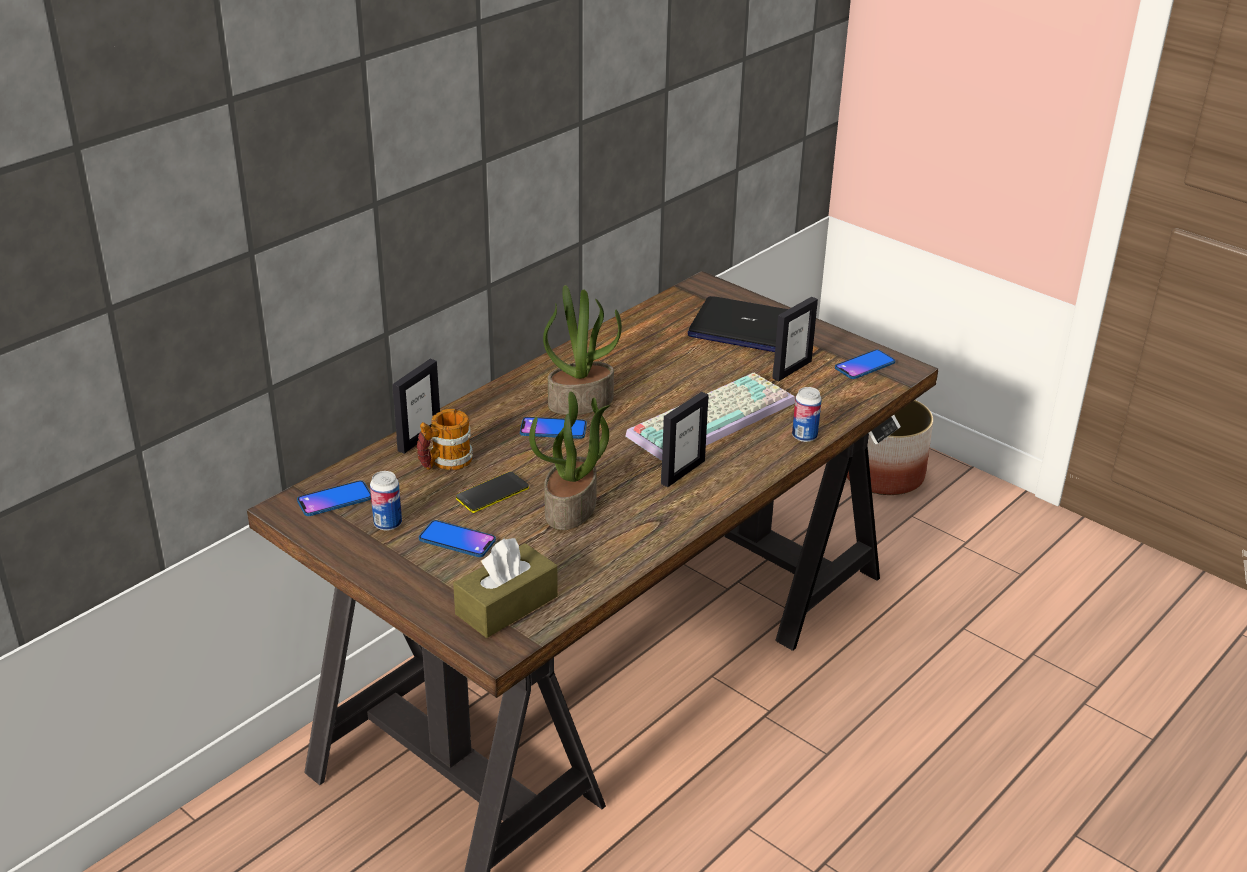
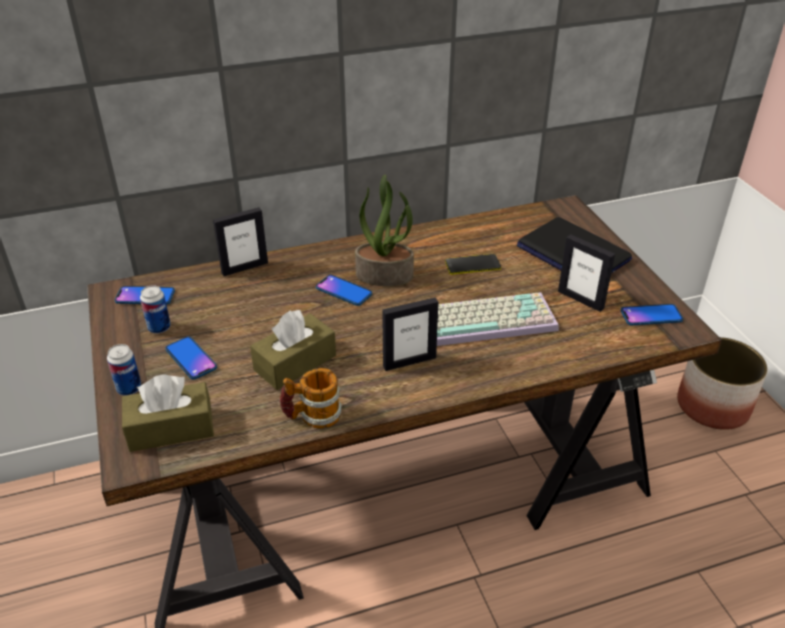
camera: 30 degrees right, 5 degrees up
(444, 463) = (243, 292): mug -> mug (312, 416)
(492, 493) = (252, 329): phone -> phone (472, 265)
(571, 509) = (295, 363): potted plant -> brown tissue box
(791, 369) = (580, 299): picture frame -> picture frame turned 60 degrees clockwise
(804, 436) = (541, 364): can -> can (129, 388)

